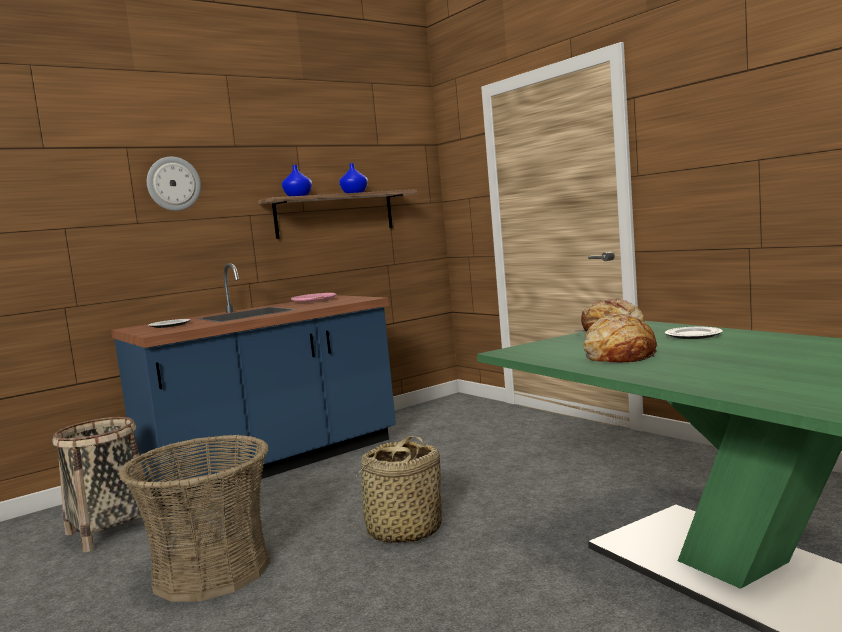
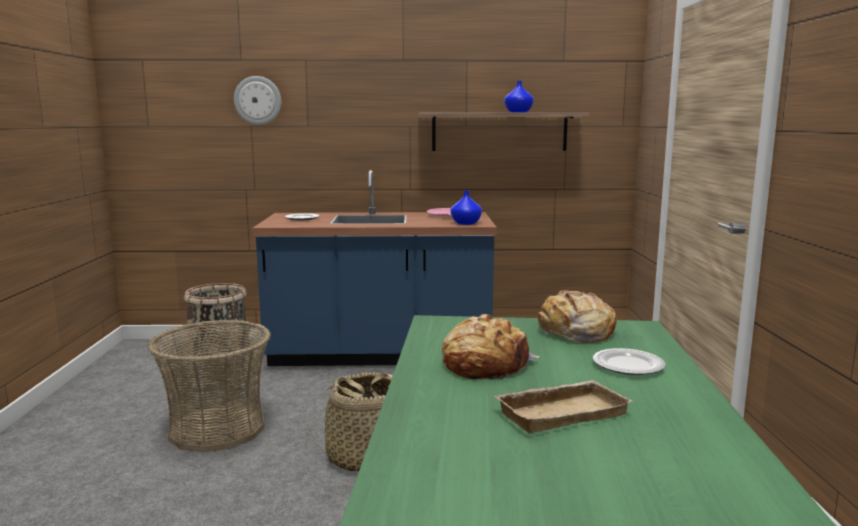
camera: 35 degrees right, 5 degrees up
(173, 184) = (341, 94): wall clock -> wall clock (258, 100)
(299, 196) = (454, 112): blue vase -> blue vase (466, 223)
(733, 356) = (561, 412): none -> beige tray

